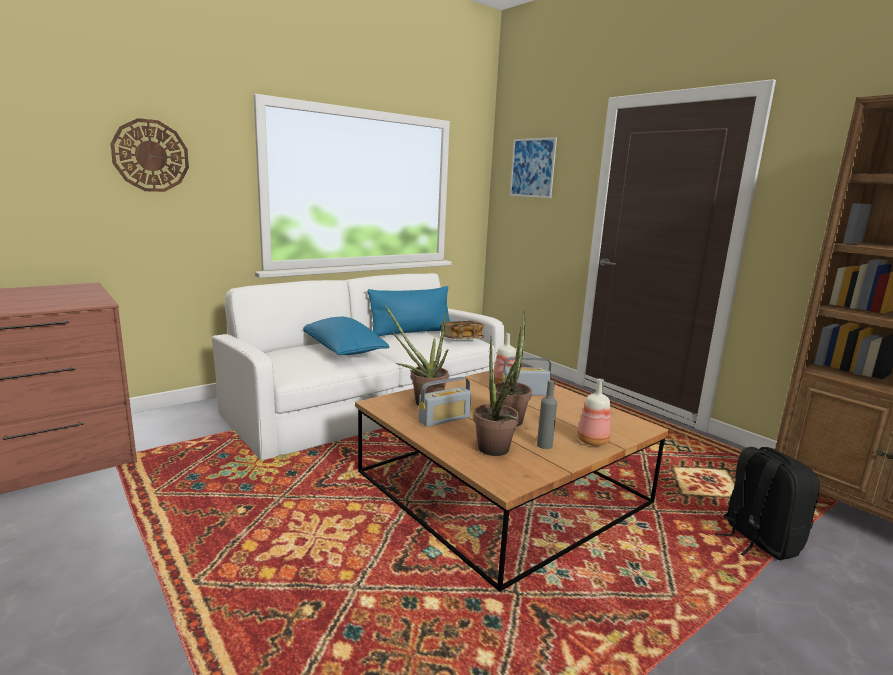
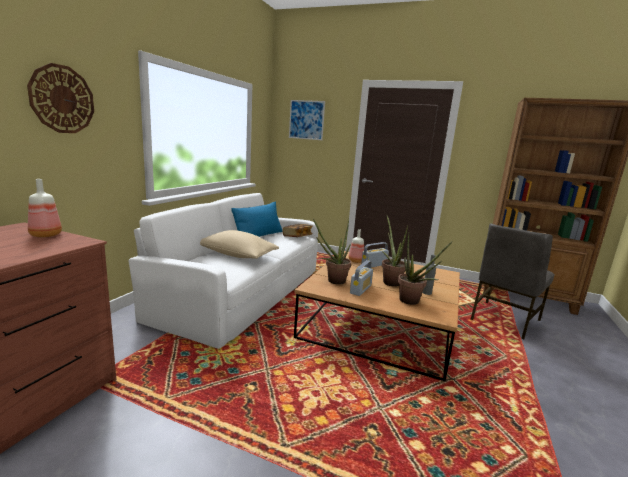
camera: 30 degrees left, 0 degrees up
(342, 351) = (236, 255): blue pillow -> beige pillow
(592, 441) = (442, 285): bottle -> bottle (45, 235)
(758, 540) = (503, 320): black backpack -> grey chair

